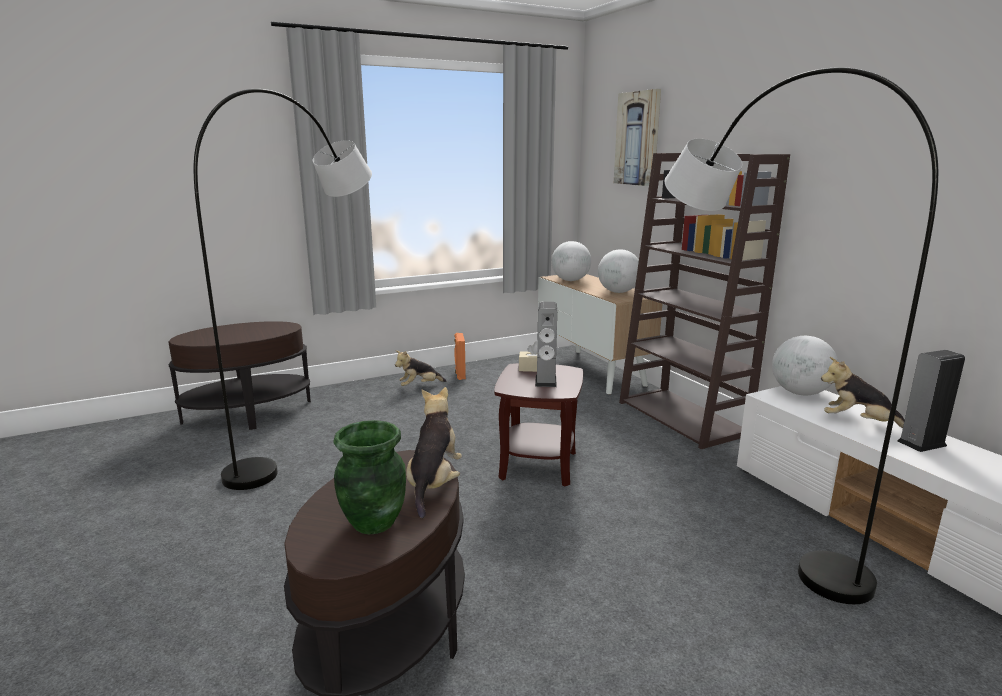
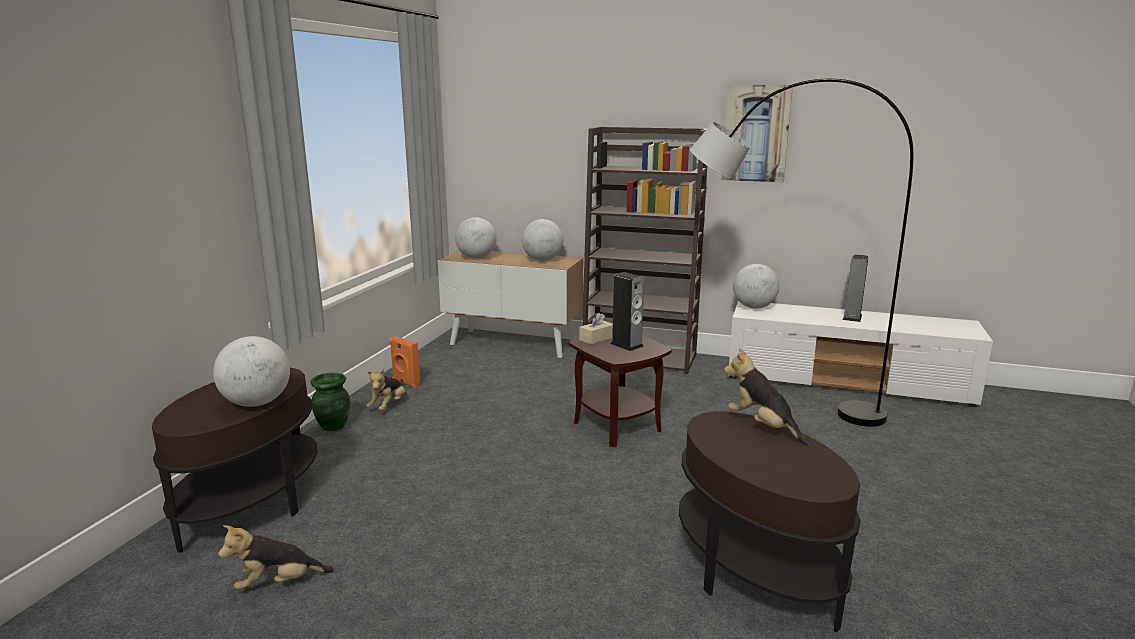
camera: 45 degrees left, 0 degrees up
(235, 339) = (257, 403): none -> globe
(317, 436) = (388, 488): grey floor lamp -> none
(372, 522) = (795, 460): green vase -> green vase (333, 426)
(638, 139) = (531, 112): picture -> picture (756, 133)
(858, 423) = (811, 315): plush toy -> plush toy (278, 583)

